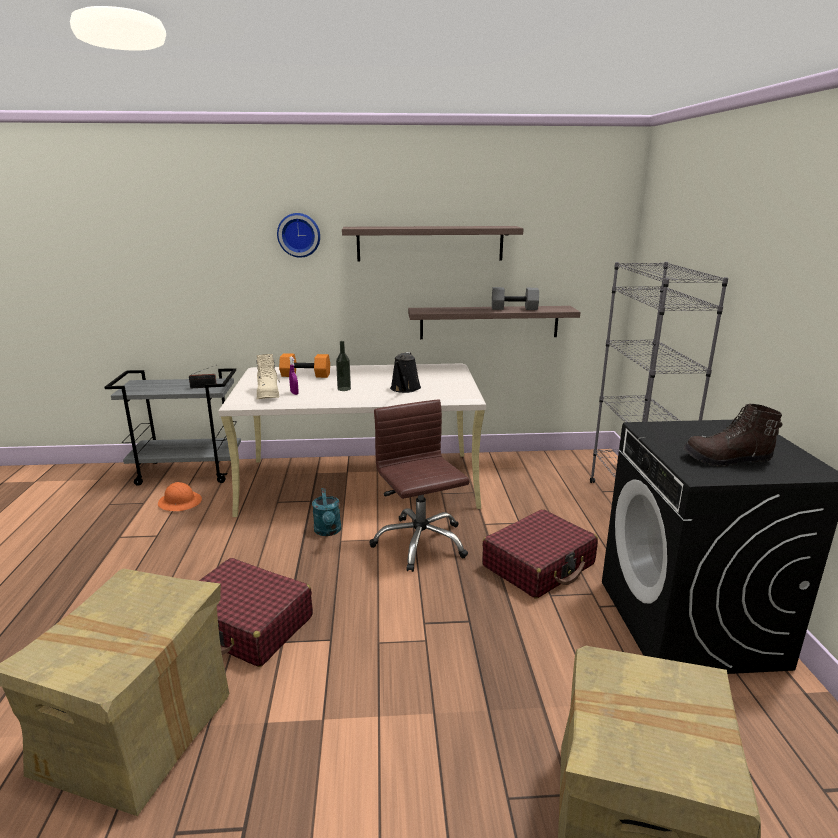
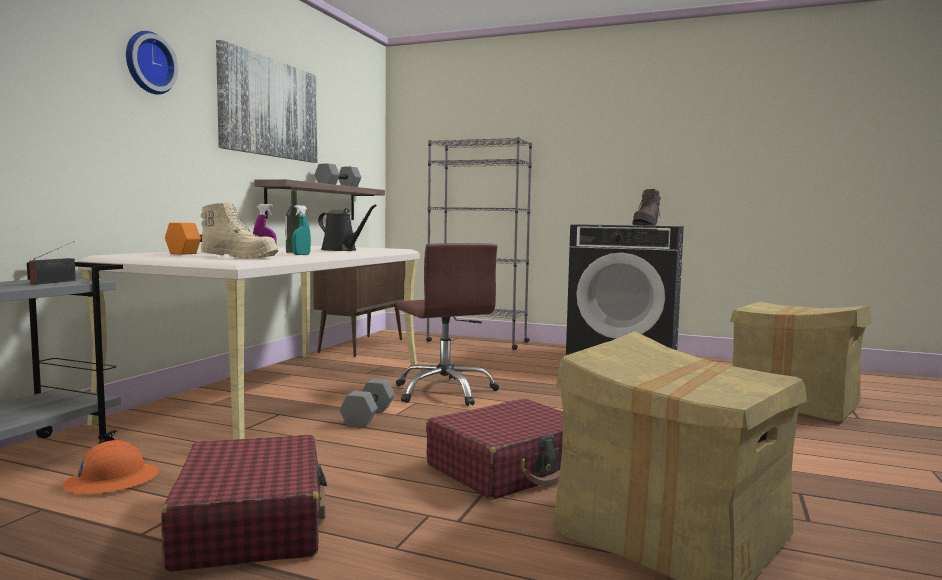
camera: 65 degrees left, 15 degrees down
(323, 396) = (301, 254): none -> turquoise spray bottle
(328, 531) = (367, 416): turquoise watering can -> grey dumbbell
(420, 543) = (445, 392): brown office chair -> brown office chair turned 120 degrees counterclockwise
(430, 243) = (270, 108): shelf -> picture
(529, 462) = (362, 346): none -> brown cabinet
(539, 565) = (526, 371): red suitcase -> red suitcase (251, 523)

